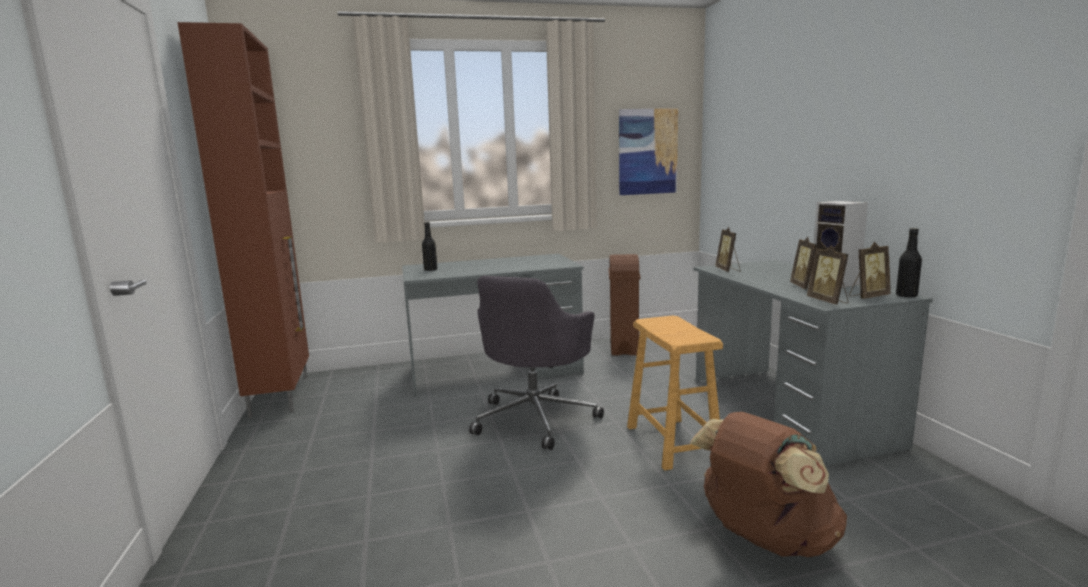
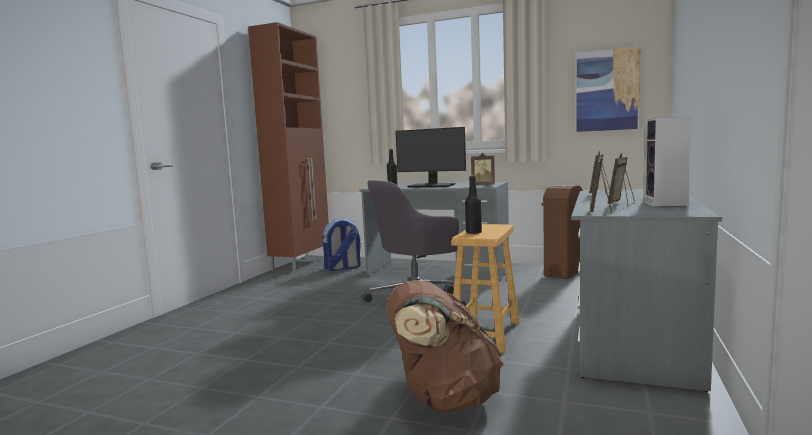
camera: 35 degrees right, 5 degrees down
(358, 389) = (342, 268): none -> backpack
(492, 268) = (432, 186): none -> monitor
(867, 297) = (653, 212): picture frame -> picture frame (483, 185)
(906, 296) = (698, 213): black bottle -> black bottle (473, 233)

